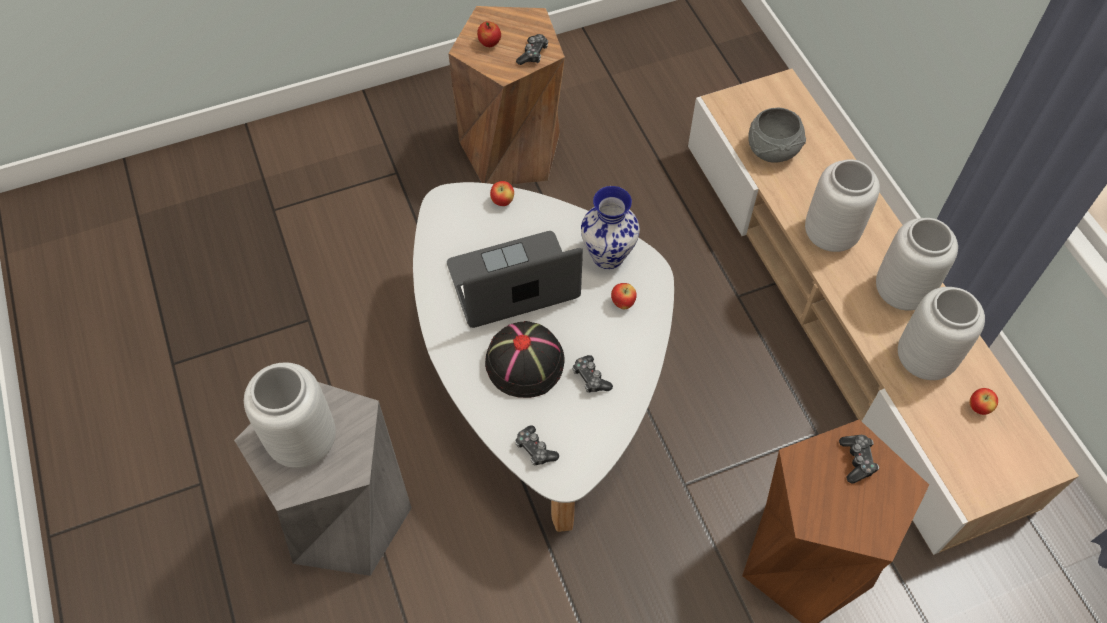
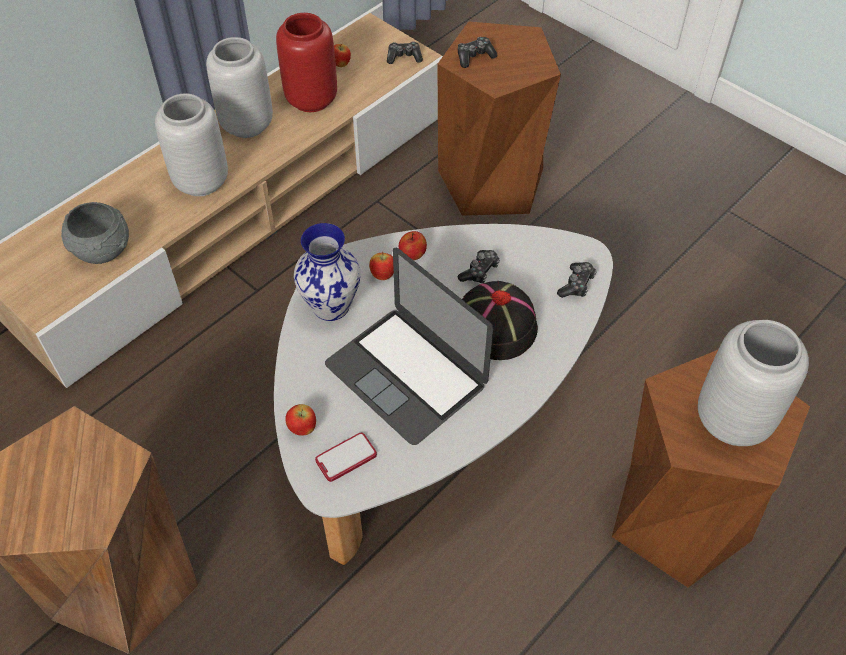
camera: 115 degrees left, 5 degrees down
(345, 517) = (678, 518): grey stool -> brown stool
(463, 218) = (346, 458): none -> phone
(489, 43) = (72, 502): apple -> apple (412, 255)
(533, 54) = (79, 442): game controller -> game controller (404, 57)
(925, 359) = (310, 99): grey vase -> red vase

